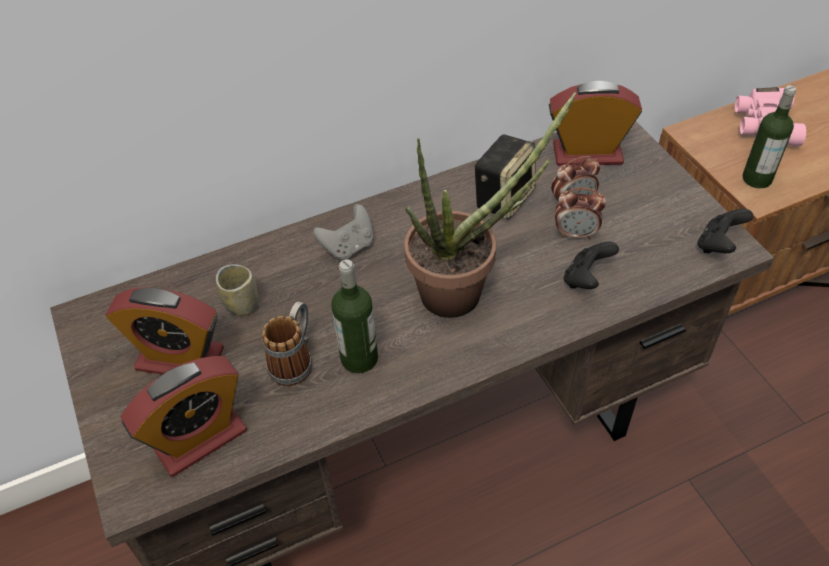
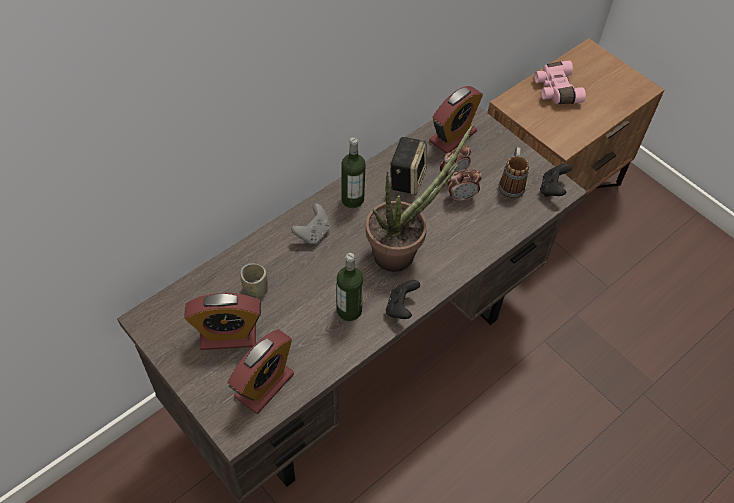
camera: 20 degrees left, 5 degrees up
(295, 360) = (307, 320): mug -> mug (511, 184)
(586, 279) = (477, 228): black game controller -> black game controller (401, 307)
(587, 154) = (452, 136): alarm clock -> alarm clock turned 150 degrees clockwise
(757, 179) = (560, 131): bottle -> bottle (352, 199)

